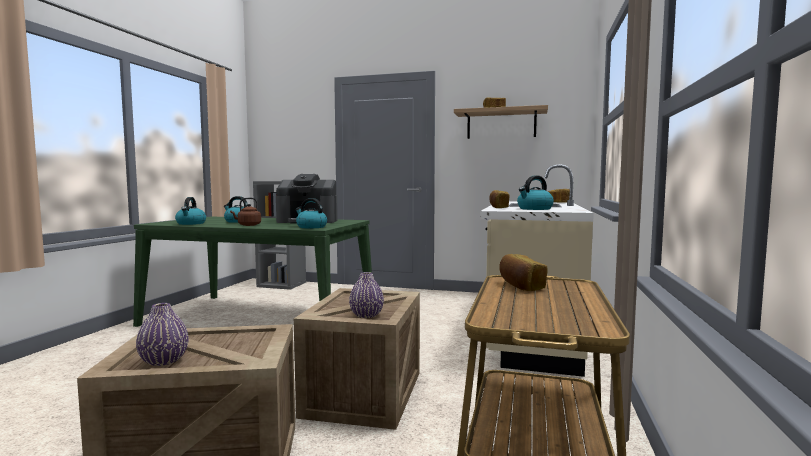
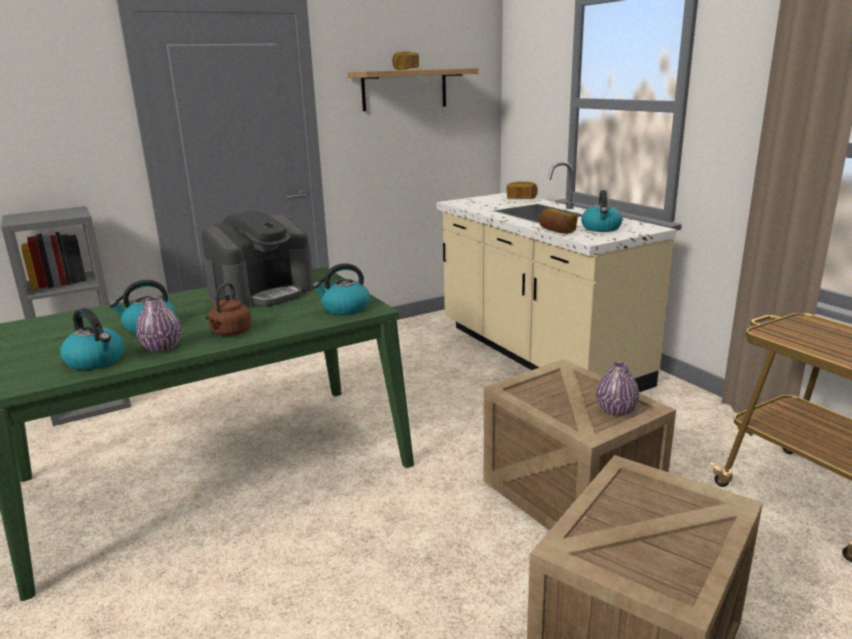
camera: 45 degrees left, 15 degrees up
(163, 361) = (674, 562): purple vase -> purple vase (162, 348)
(520, 286) = (798, 337): bread -> none

